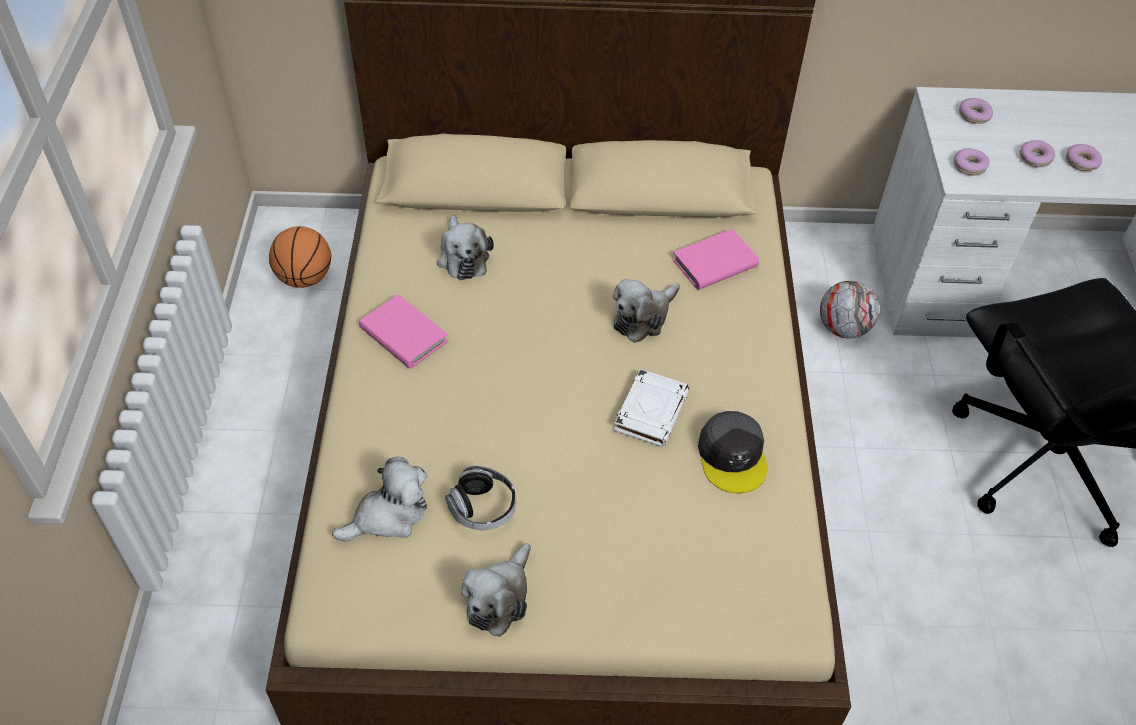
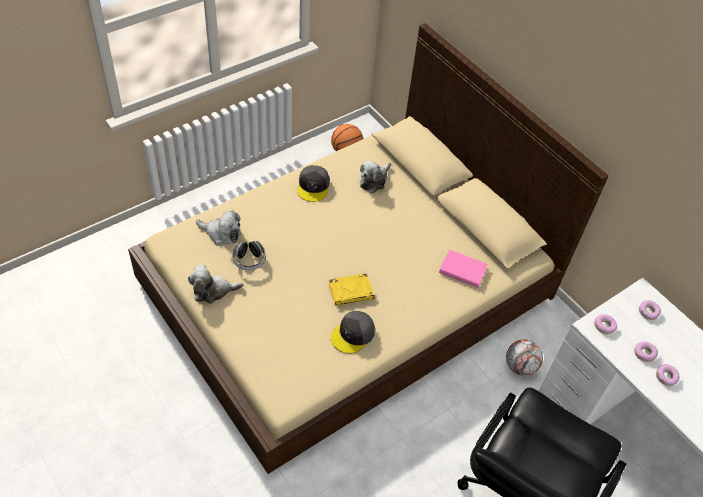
camera: 50 degrees right, 0 degrees up
(403, 335) = (313, 186): pink book -> grey cap
(643, 317) = (402, 261): plush toy -> none
(651, 411) = (351, 291): white book -> yellow book

